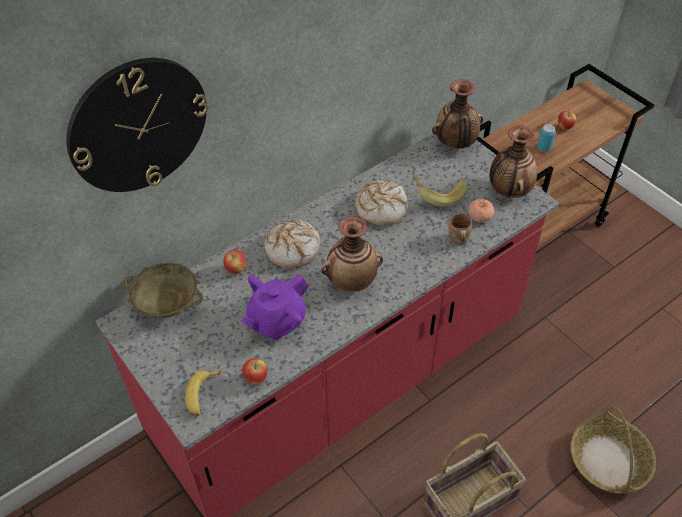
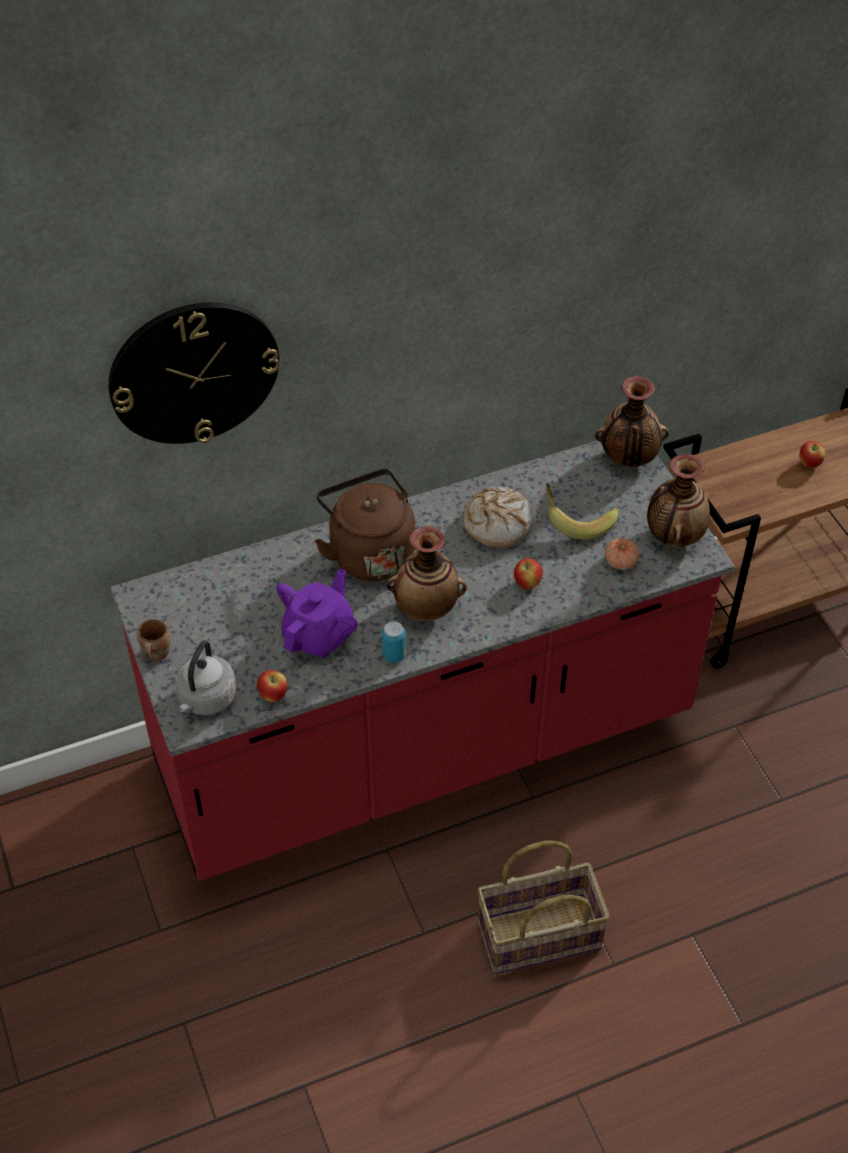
camera: 15 degrees right, 0 degrees up
(168, 305) = (198, 587): beige bowl -> none
(202, 395) = (206, 699): banana -> grey kettle
(236, 269) = (291, 562): apple -> apple (527, 584)
(276, 321) = (319, 635): purple teapot -> purple teapot turned 150 degrees clockwise
(293, 249) = (369, 552): bread -> brown kettle
(457, 240) = (579, 585): brown mug -> brown mug (155, 653)
(543, 148) = (766, 487): can -> can (394, 655)
(608, 461) = (746, 932): basket -> none

